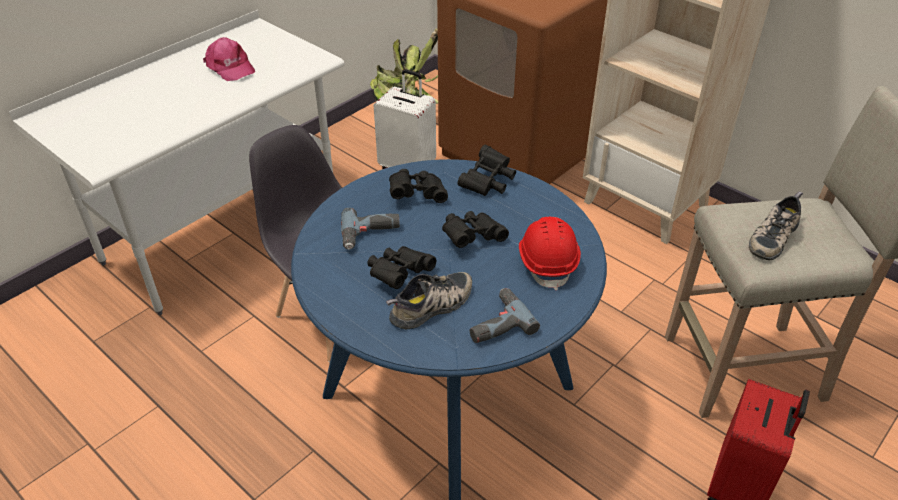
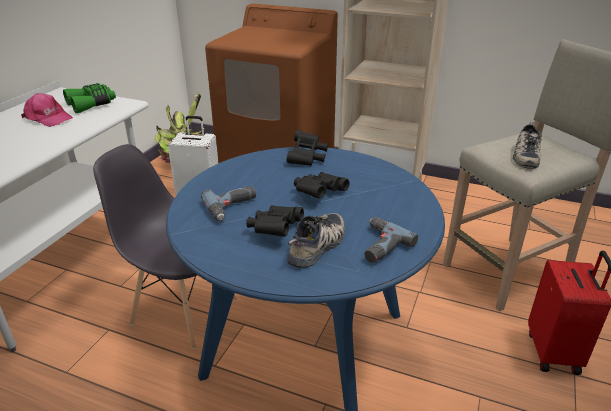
camera: 20 degrees left, 10 degrees down
(282, 53) = (92, 104): none -> green binoculars
(417, 194) = (256, 174): black binoculars -> none
(547, 262) = (388, 197): red hard hat -> none

